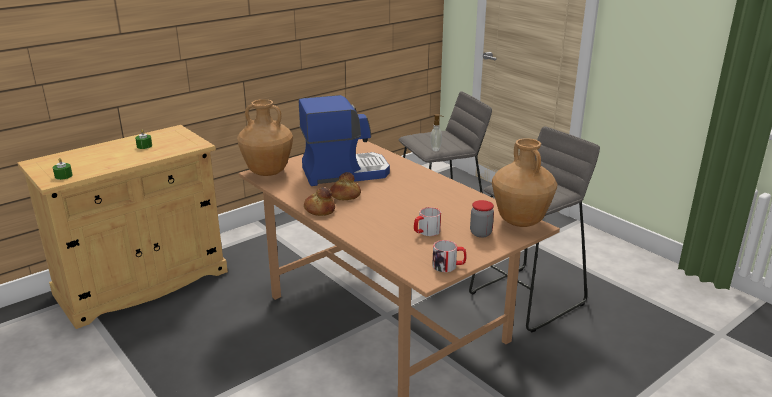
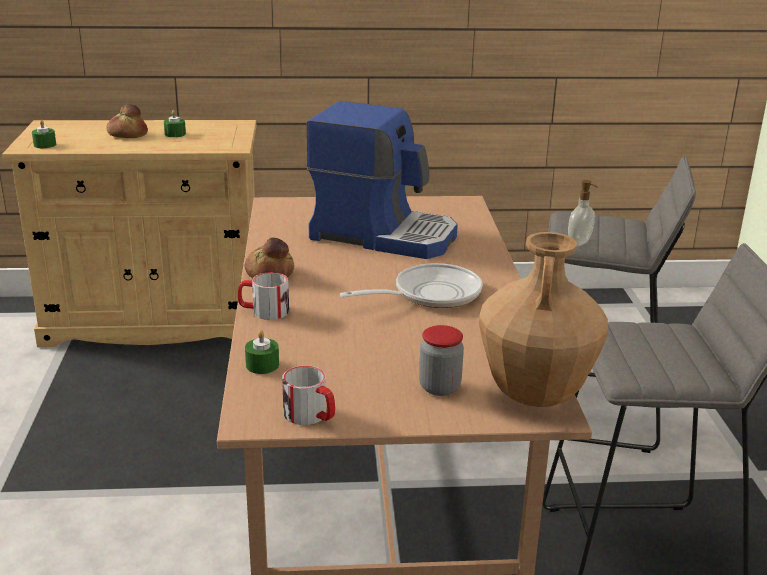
camera: 35 degrees right, 0 degrees up
(268, 172) = (287, 207): brown vase -> none
(345, 196) = (332, 266): bread -> bread (127, 134)
(391, 253) = (262, 365): none -> green candle
(413, 194) = (430, 294): none -> frying pan
(426, 232) = (360, 354): mug -> mug (264, 311)

